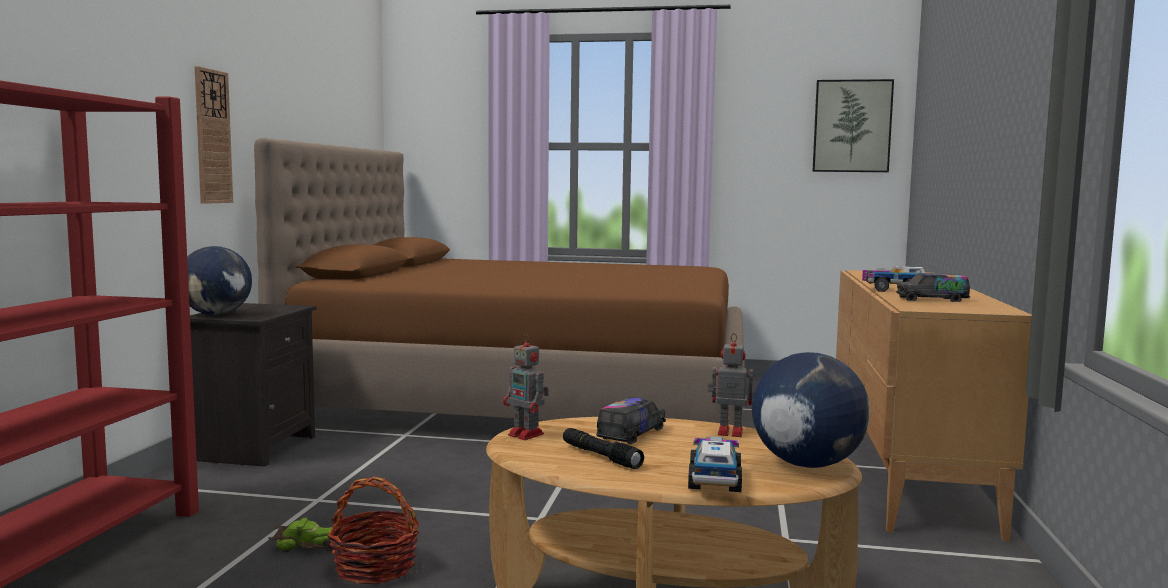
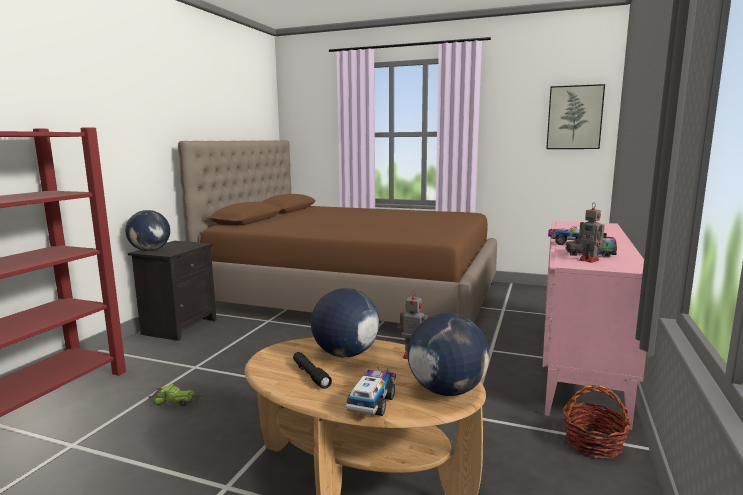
camera: 10 degrees right, 5 degrees up
(212, 137) = (149, 142): wall clock -> none
(375, 568) = (203, 421): basket -> basket (593, 443)
(527, 435) = (277, 352): toy robot -> toy robot (590, 260)
(631, 434) = (345, 354): toy truck -> globe
(908, 468) = (581, 361): brown dresser -> pink dresser

